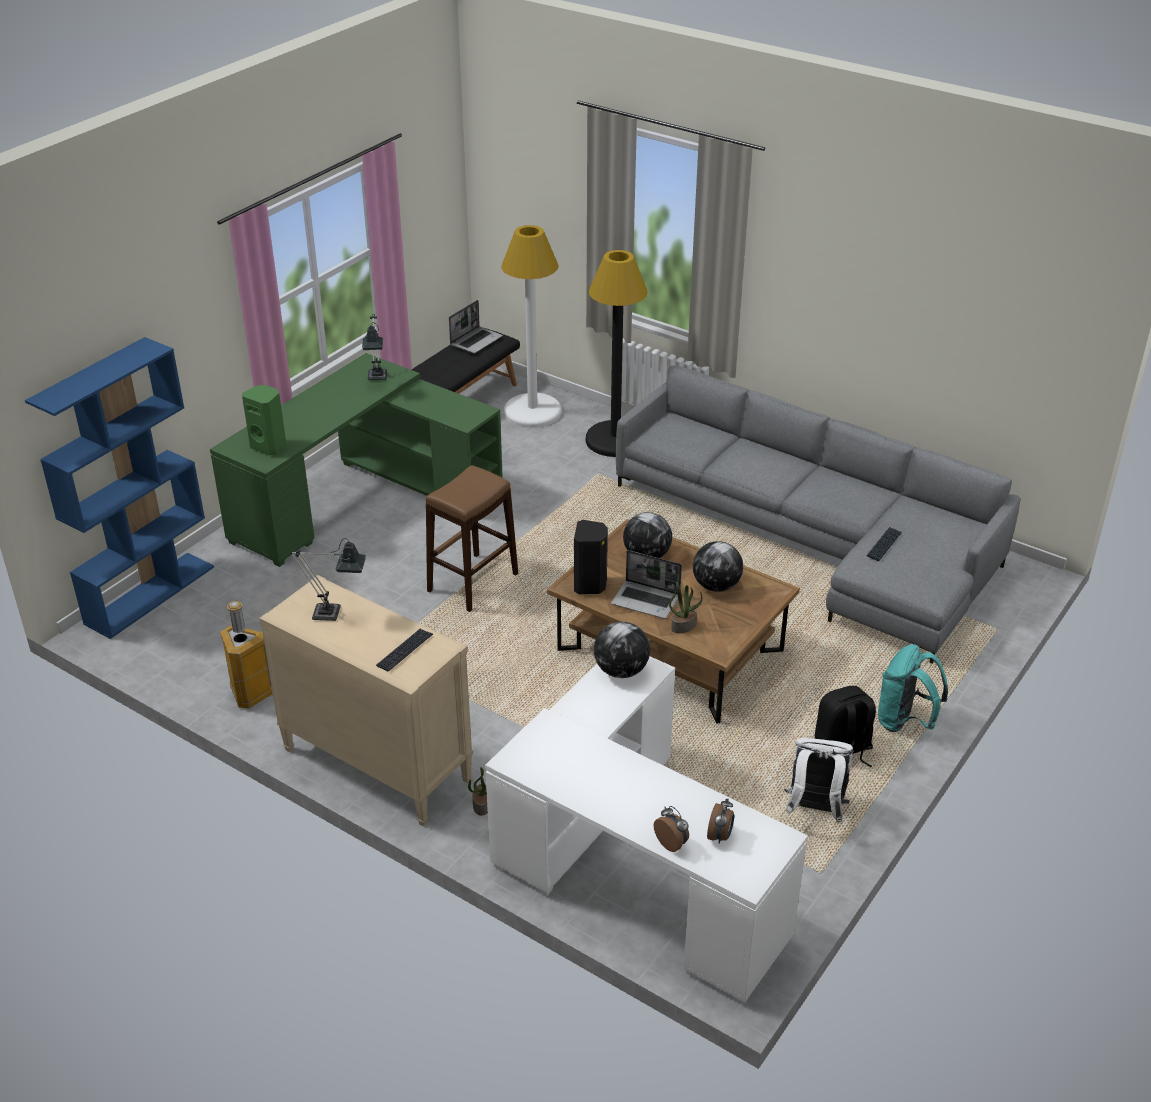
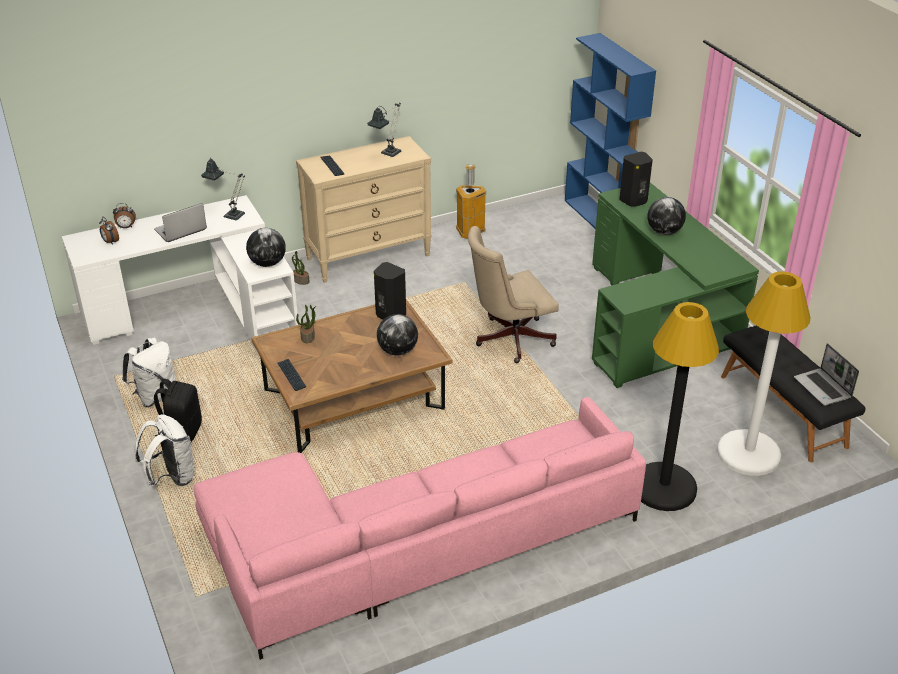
camera: 120 degrees right, 0 degrees up
(269, 446) = (634, 201): green speaker -> black speaker
(377, 379) = (707, 264): table lamp -> table lamp (230, 214)
(473, 583) = (509, 339): brown stool -> beige office chair
(646, 600) = (349, 332): laptop -> laptop (180, 230)
(716, 586) = (333, 368): globe -> globe (664, 232)
(816, 541) = (408, 545): grey sofa -> pink sofa
(884, 545) = (296, 489): keyboard -> keyboard (291, 375)
(904, 721) = (171, 477): turquoise backpack -> white backpack

